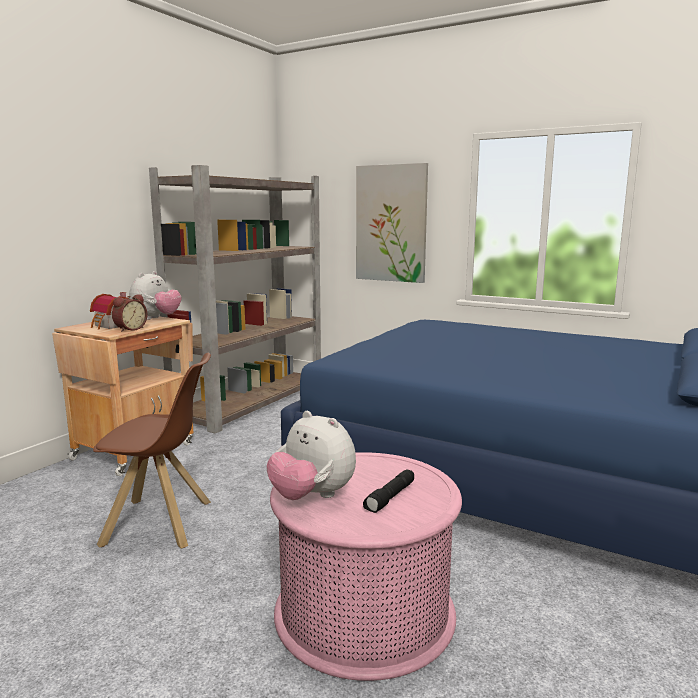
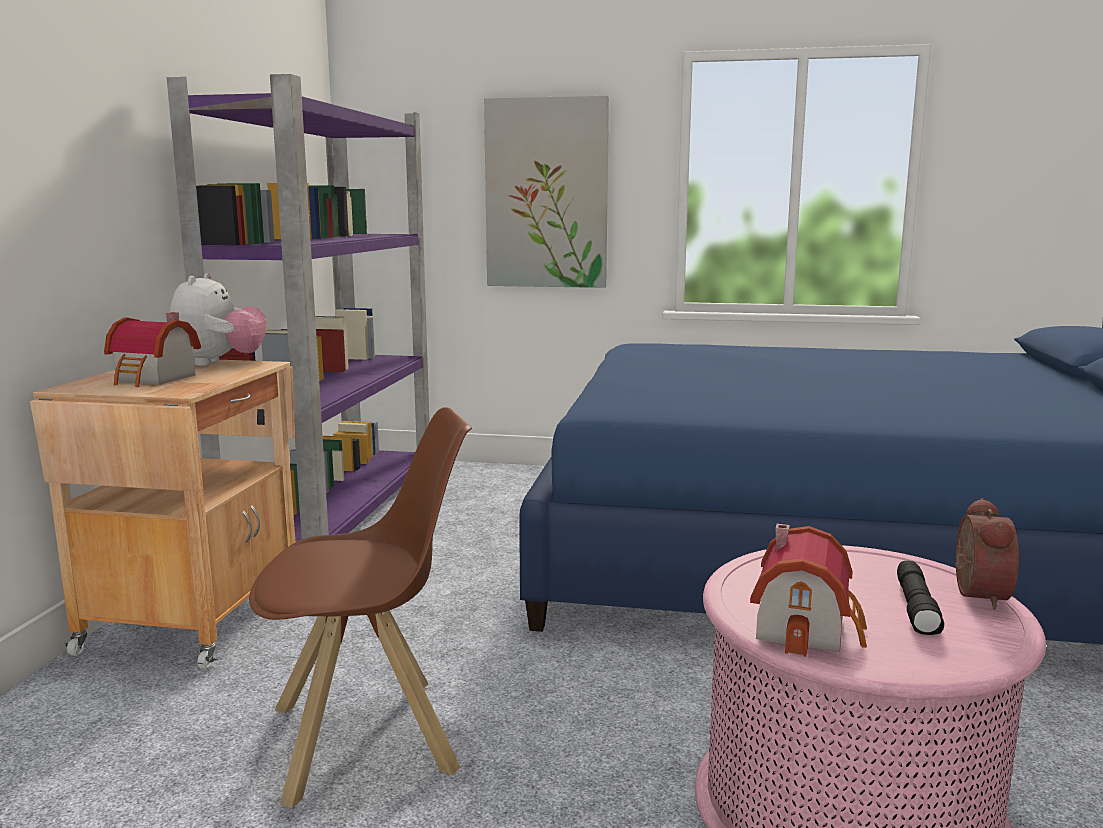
camera: 20 degrees left, 0 degrees up
(129, 329) = (203, 382): alarm clock -> alarm clock (974, 594)
(252, 401) = (338, 505): brown bookcase -> purple bookcase
(312, 496) = (807, 627): plush toy -> toy house

